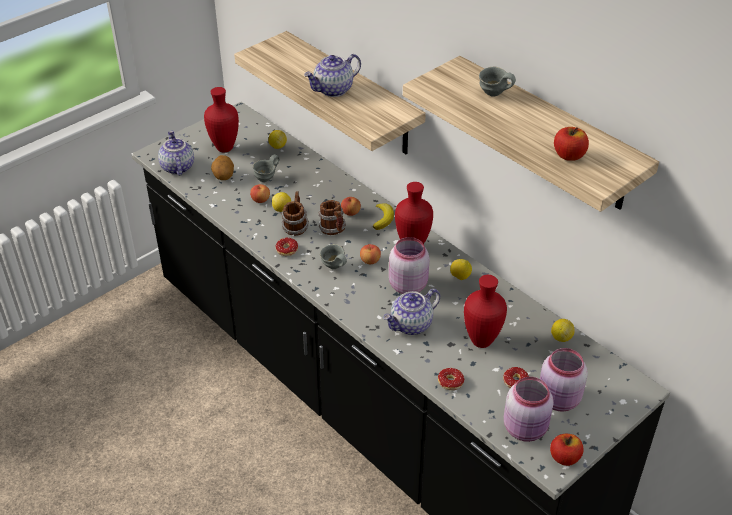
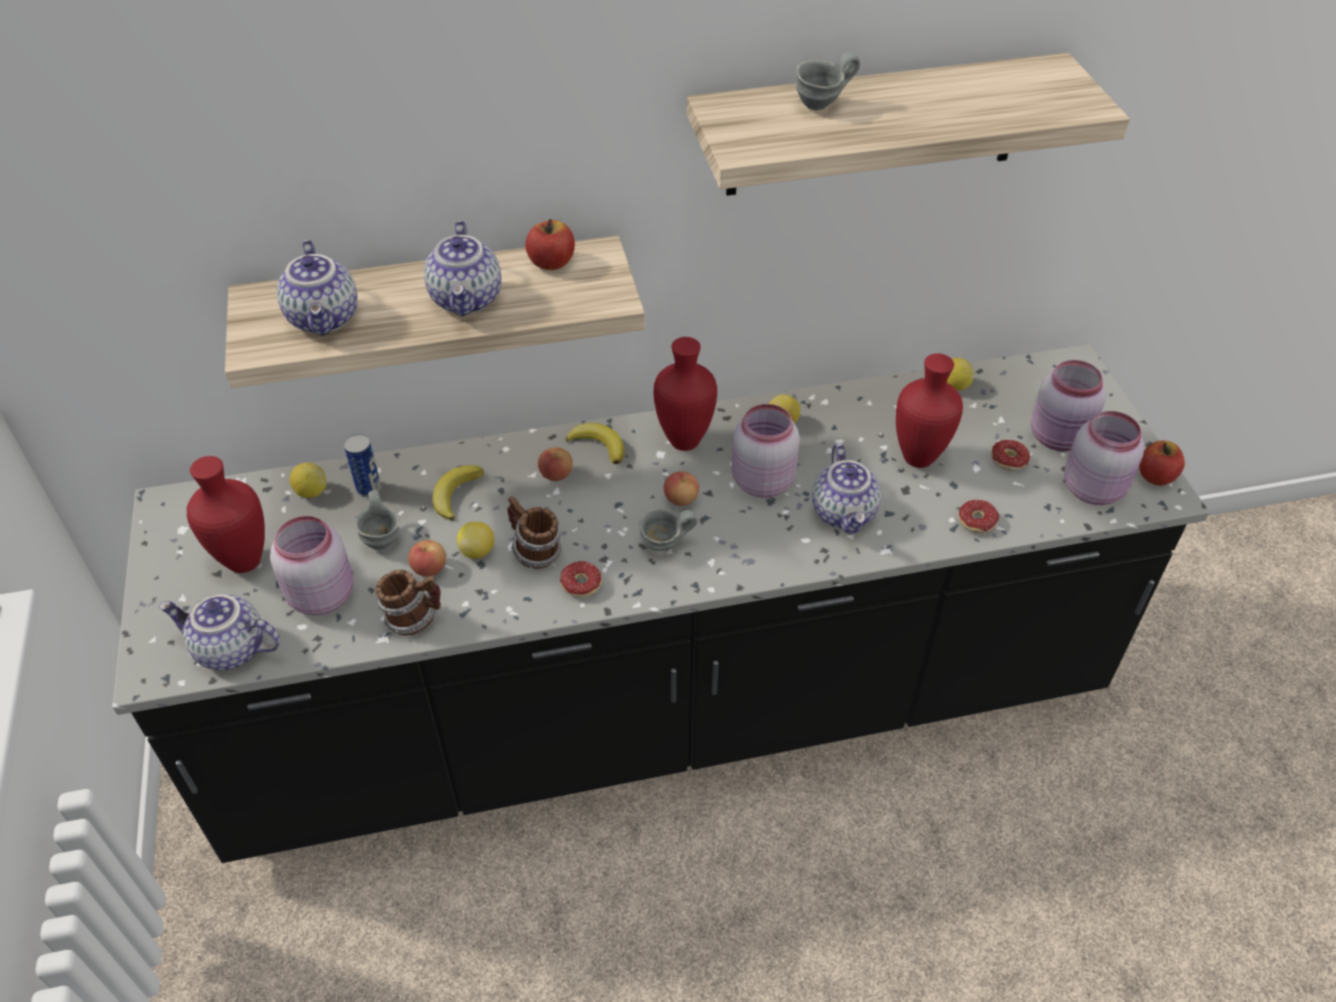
camera: 60 degrees left, 5 degrees up
(223, 177) = (322, 594): potato -> pink jar
(286, 61) = (326, 318): none -> teapot
(293, 161) = (369, 489): none -> can
(311, 187) = (455, 494): none -> banana
(333, 230) = (580, 510): mug -> mug (414, 618)
(569, 155) = (1015, 104): apple -> apple (552, 262)

